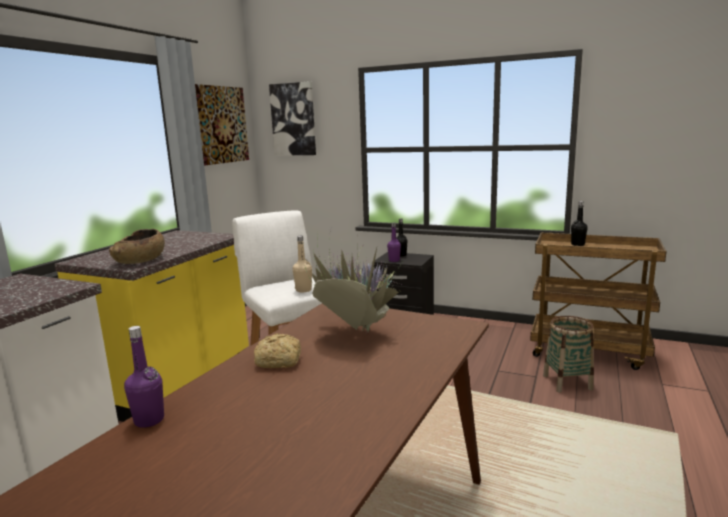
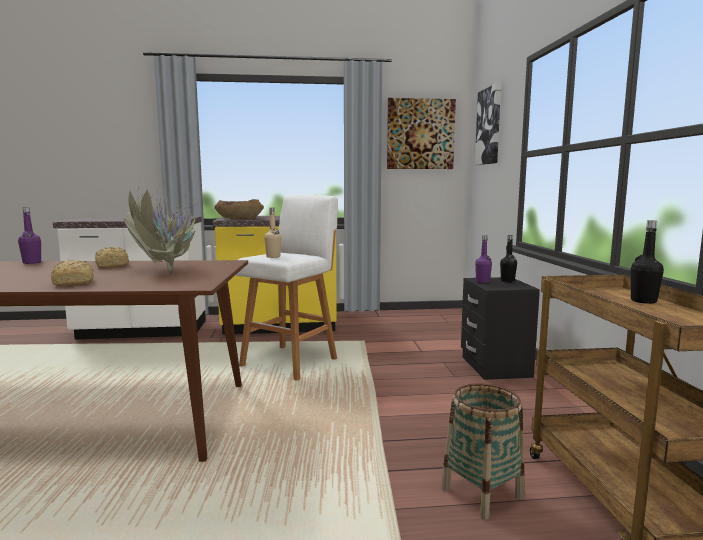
camera: 60 degrees right, 5 degrees down
(393, 380) = (74, 282): none -> bread

